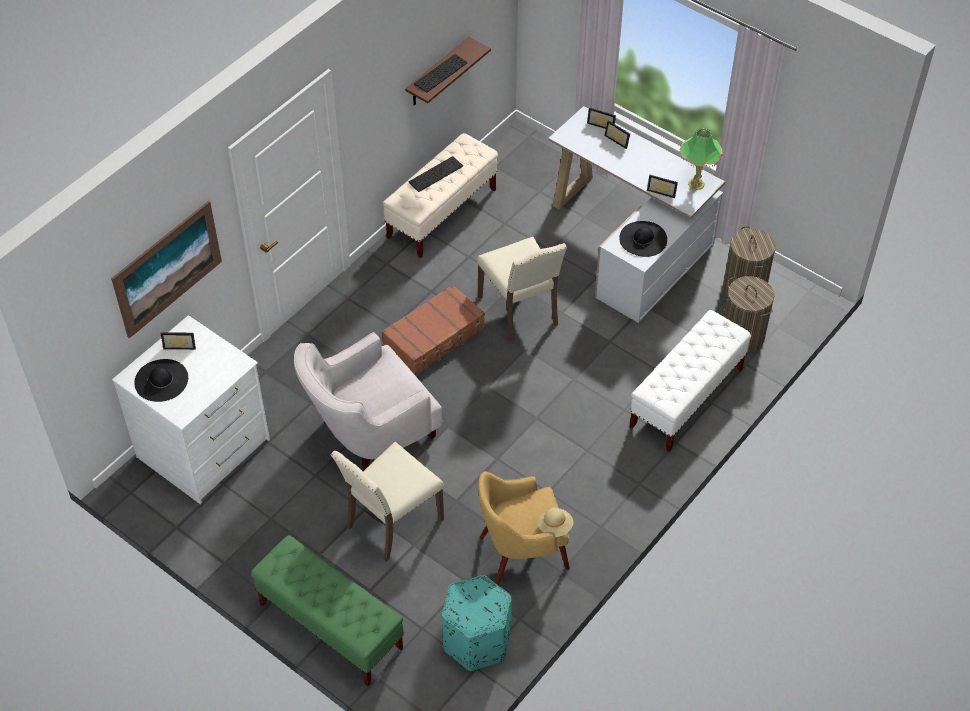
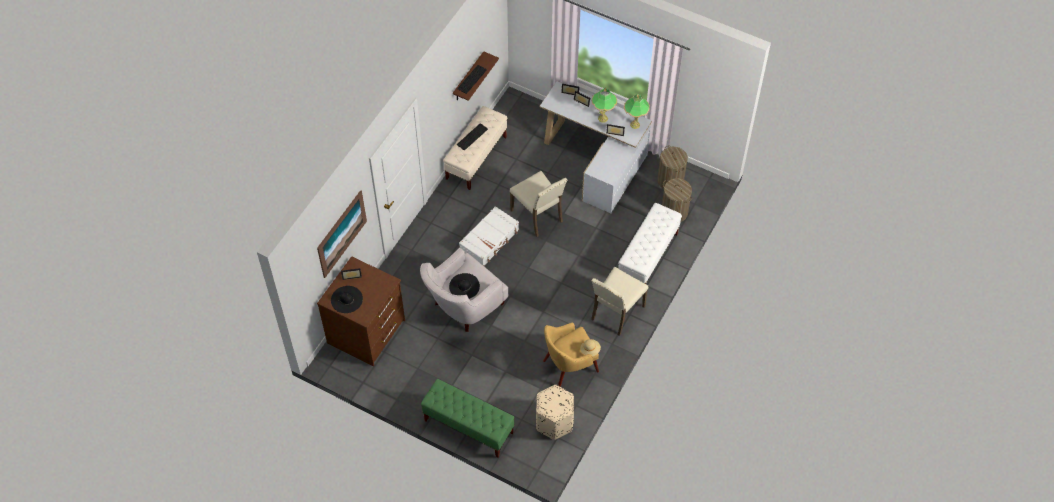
camera: 10 degrees left, 5 degrees up
(204, 449) = (367, 332): white dresser -> brown dresser
(391, 523) = (490, 360): beige chair -> beige chair (616, 313)
(434, 337) = (490, 240): brown suitcase -> white suitcase
(476, 641) = (554, 422): turquoise ottoman -> beige ottoman
(643, 239) = (608, 164): black hat -> black hat (464, 286)
(646, 168) = (603, 118): none -> table lamp

